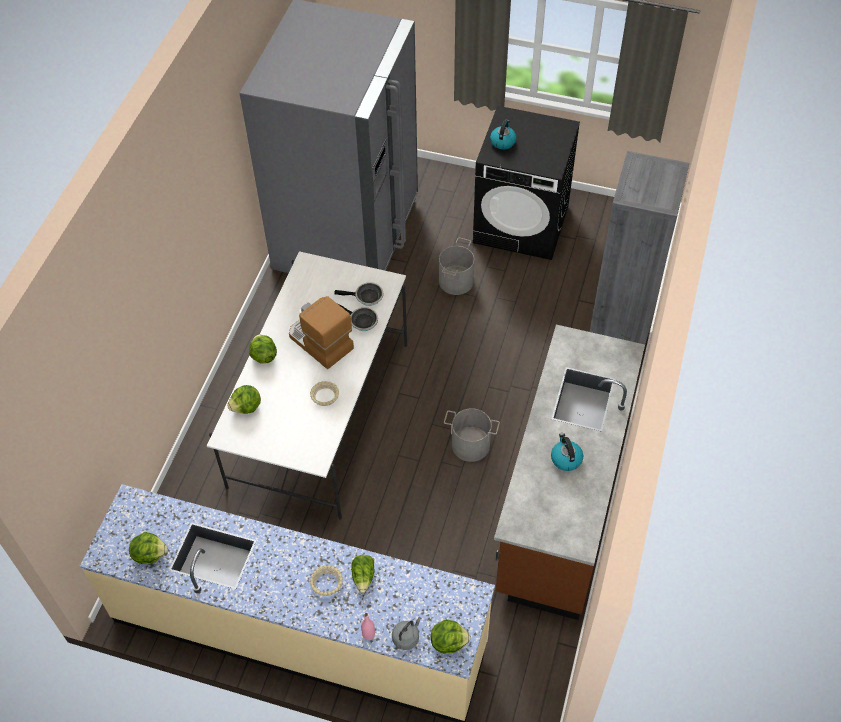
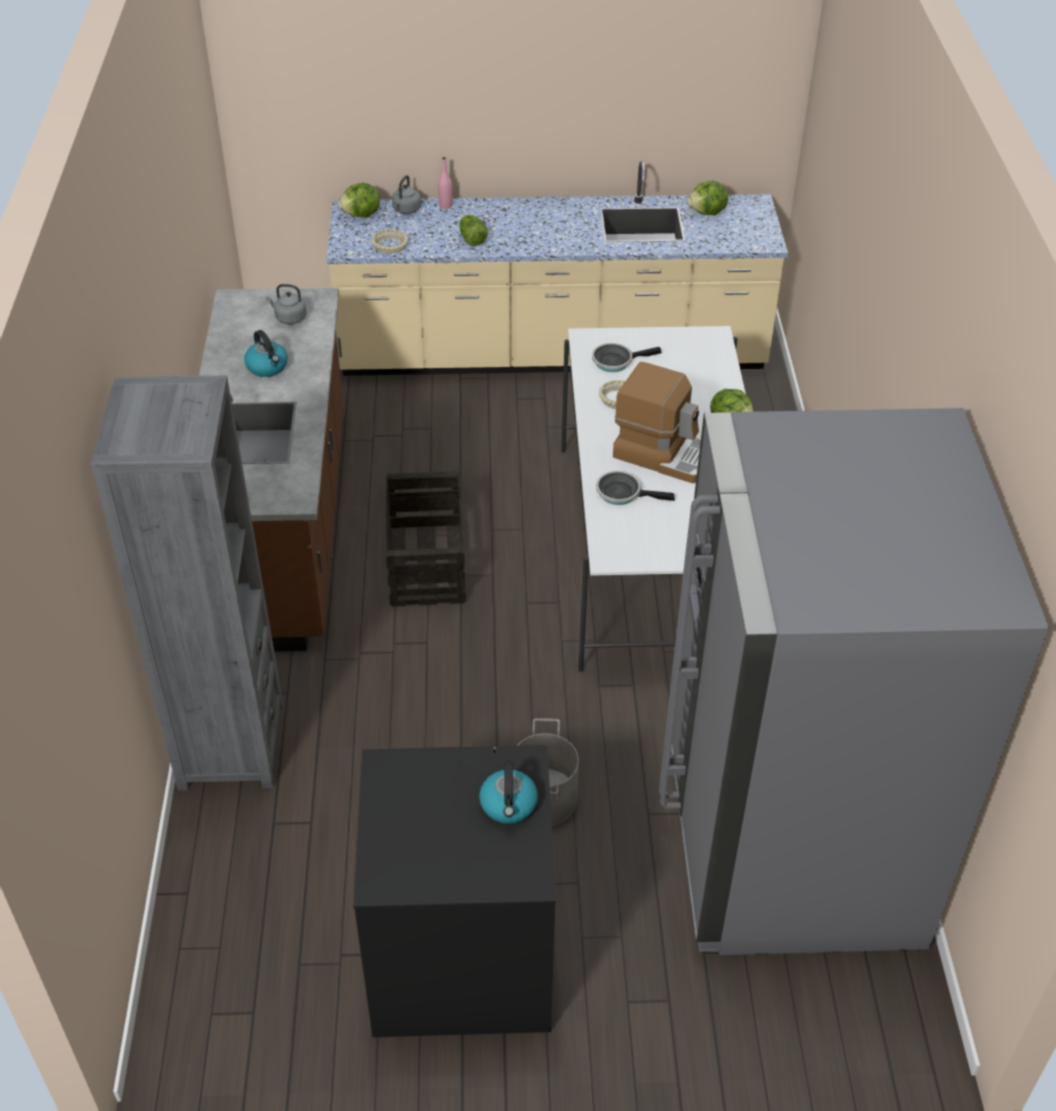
camera: 160 degrees right, 10 degrees down
(246, 407) = (710, 367): lettuce -> none
(326, 582) = (509, 228): beige bowl -> beige bowl (390, 245)
(366, 297) = (634, 526): frying pan -> frying pan (615, 361)
(470, 444) = (427, 563): grey bucket -> crate
(540, 509) = (289, 318): none -> grey kettle

